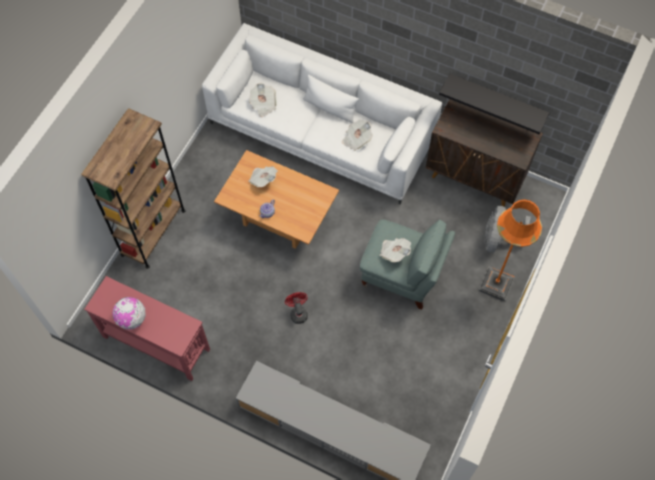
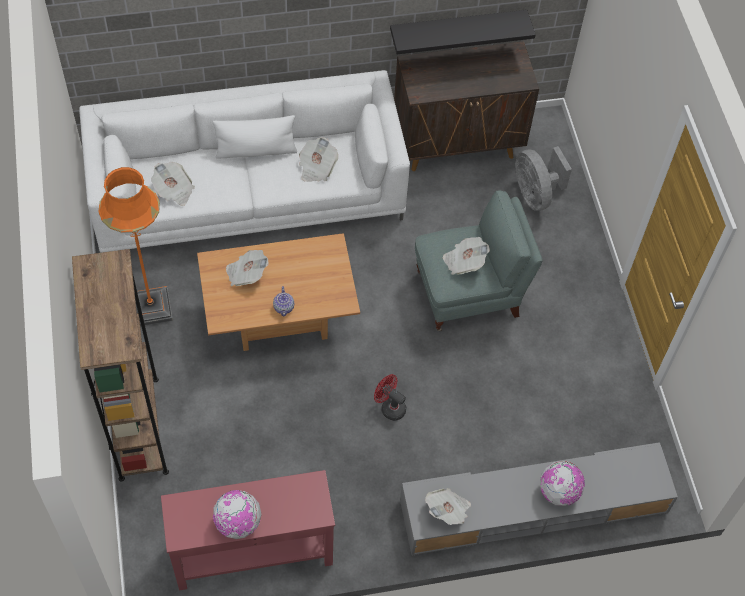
camera: 40 degrees left, 5 degrees down
(268, 395) = (448, 510): none -> newspaper
(342, 430) = (559, 492): none -> globe
(496, 284) = (572, 242): orange floor lamp -> orange floor lamp (151, 308)

